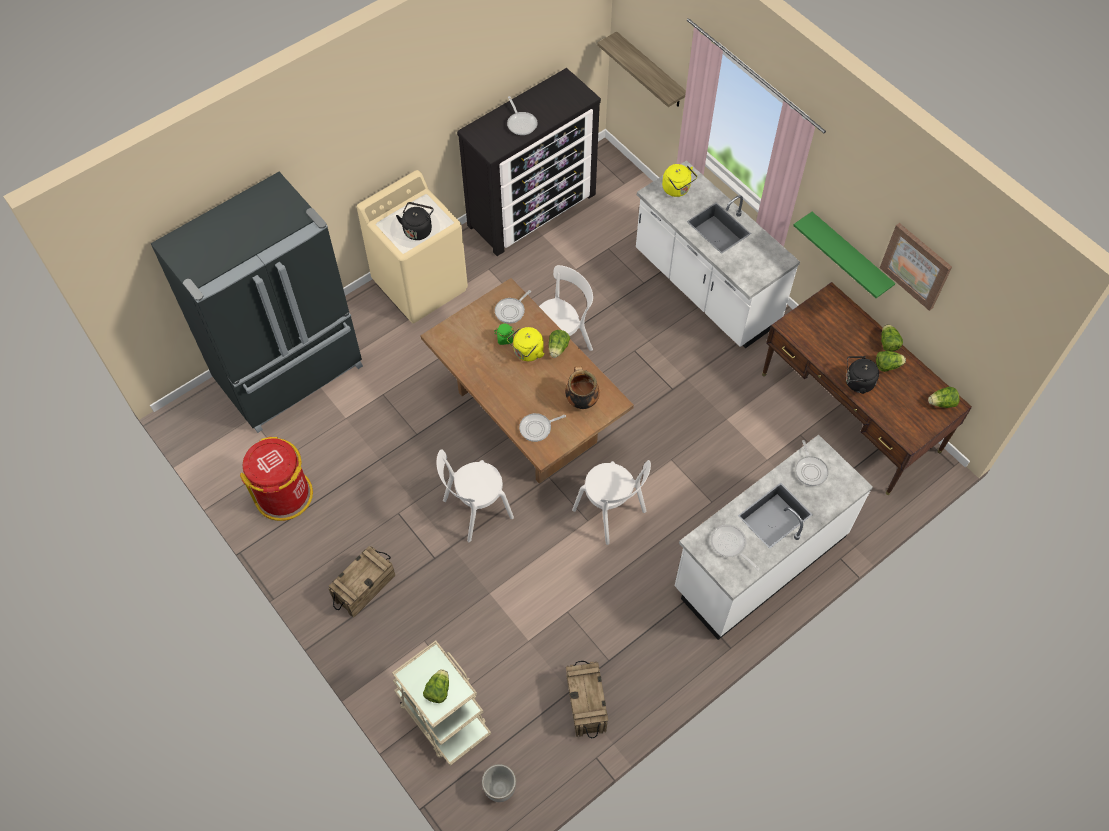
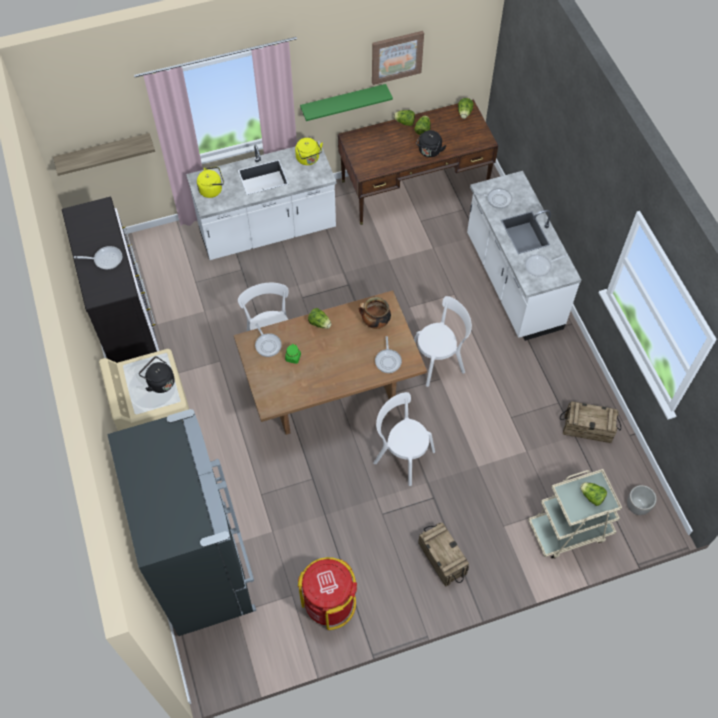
camera: 70 degrees left, 0 degrees up
(475, 510) = (401, 455): white chair -> white chair turned 135 degrees clockwise
(527, 353) = (314, 346): yellow kettle -> yellow kettle (308, 159)

